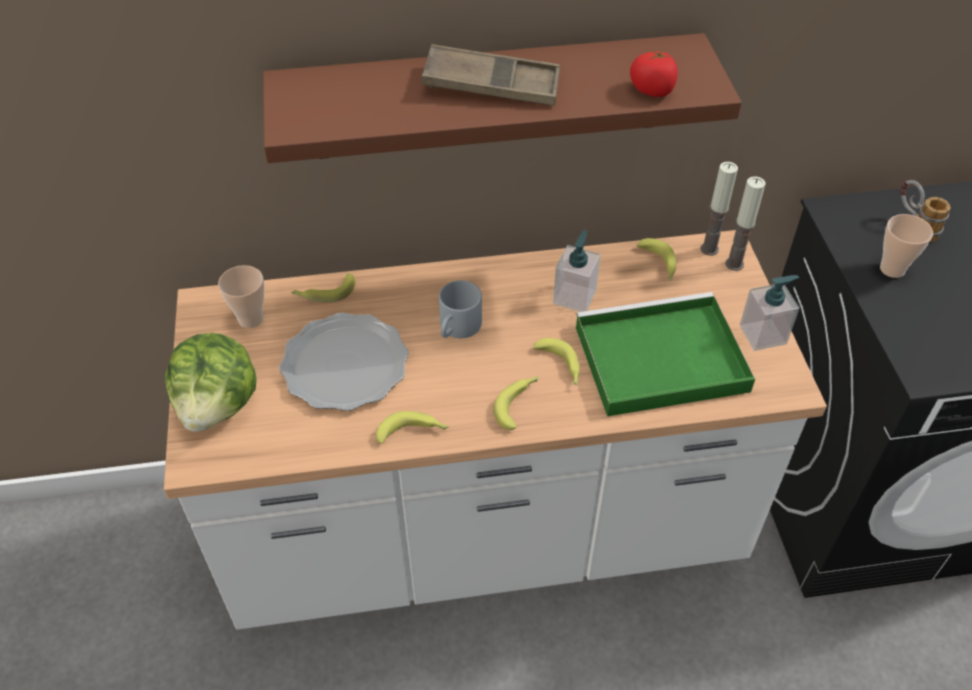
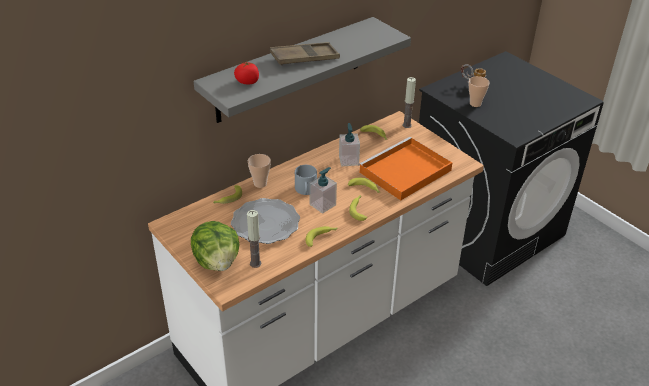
camera: 30 degrees left, 10 degrees down
(251, 319) = (200, 222): cup -> cup (260, 184)
(488, 97) = (290, 70): brown shelf -> grey shelf
(652, 90) = (373, 42): tomato -> tomato (247, 82)
(657, 360) = (404, 172): green tray -> orange tray
(709, 249) = (391, 123): candle -> candle (255, 263)
(763, 334) = (439, 148): soap dispenser -> soap dispenser (322, 204)

